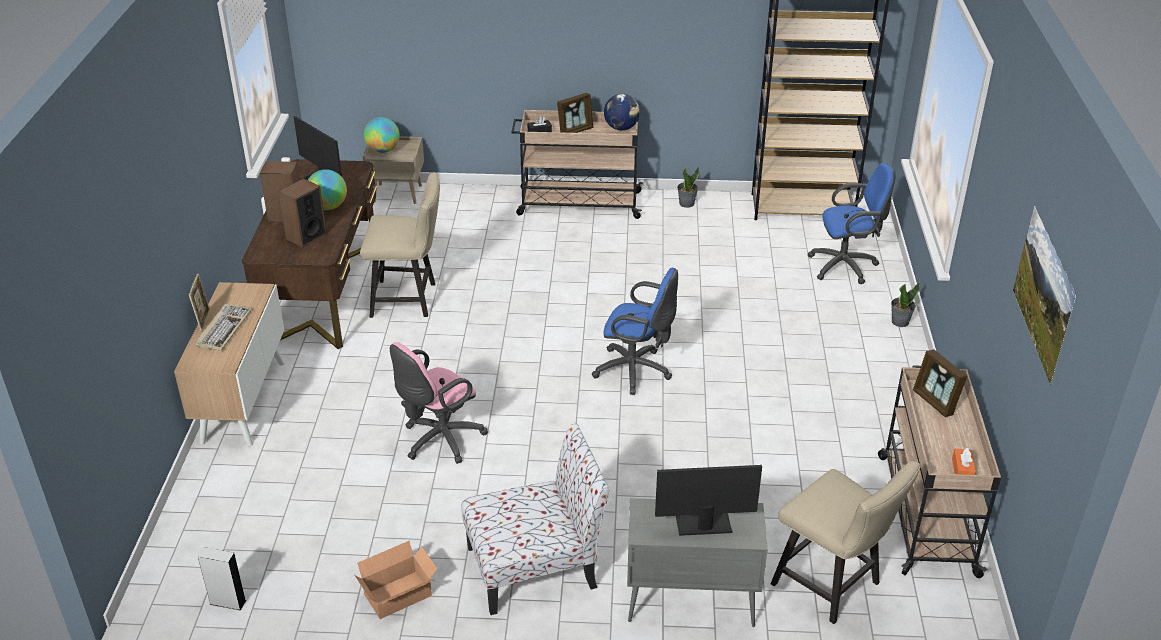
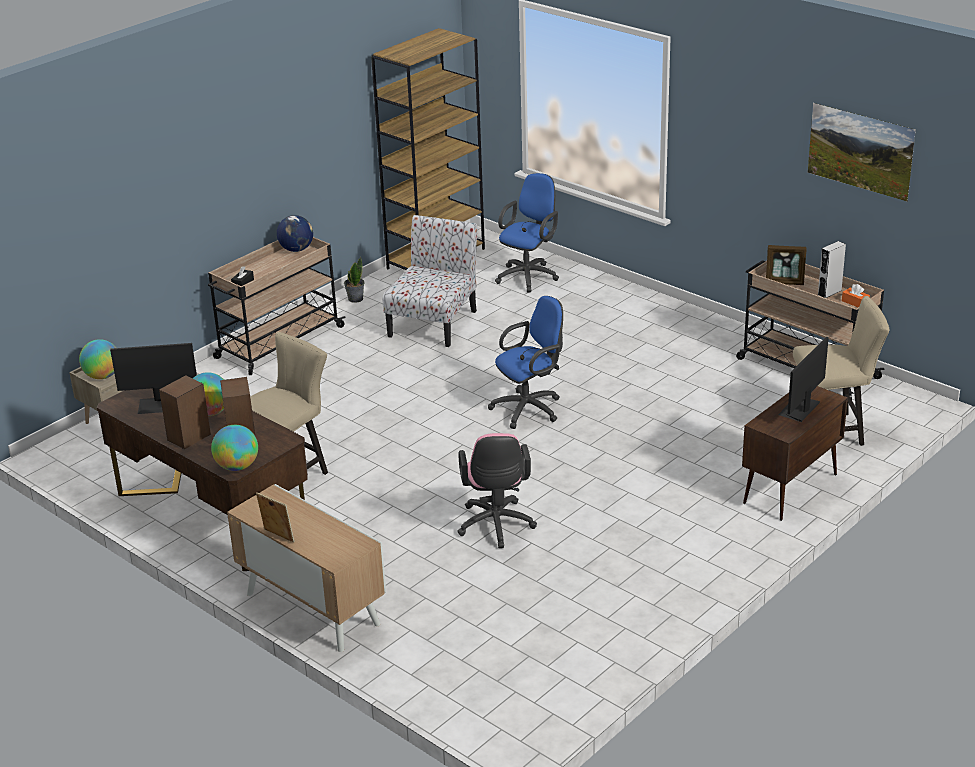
camera: 50 degrees left, 5 degrees down
(224, 329) = (306, 529): keyboard -> none
(227, 602) = (563, 698): grey speaker -> grey speaker (829, 292)
(264, 254) = (237, 466): none -> globe
(400, 596) = (650, 609): cardboard box -> none
(535, 567) = (687, 537): chair -> chair (434, 322)
(575, 130) = (267, 268): picture frame -> none
(689, 603) = (789, 489): grey cabinet -> brown cabinet
(899, 322) = (616, 287): potted plant -> none

